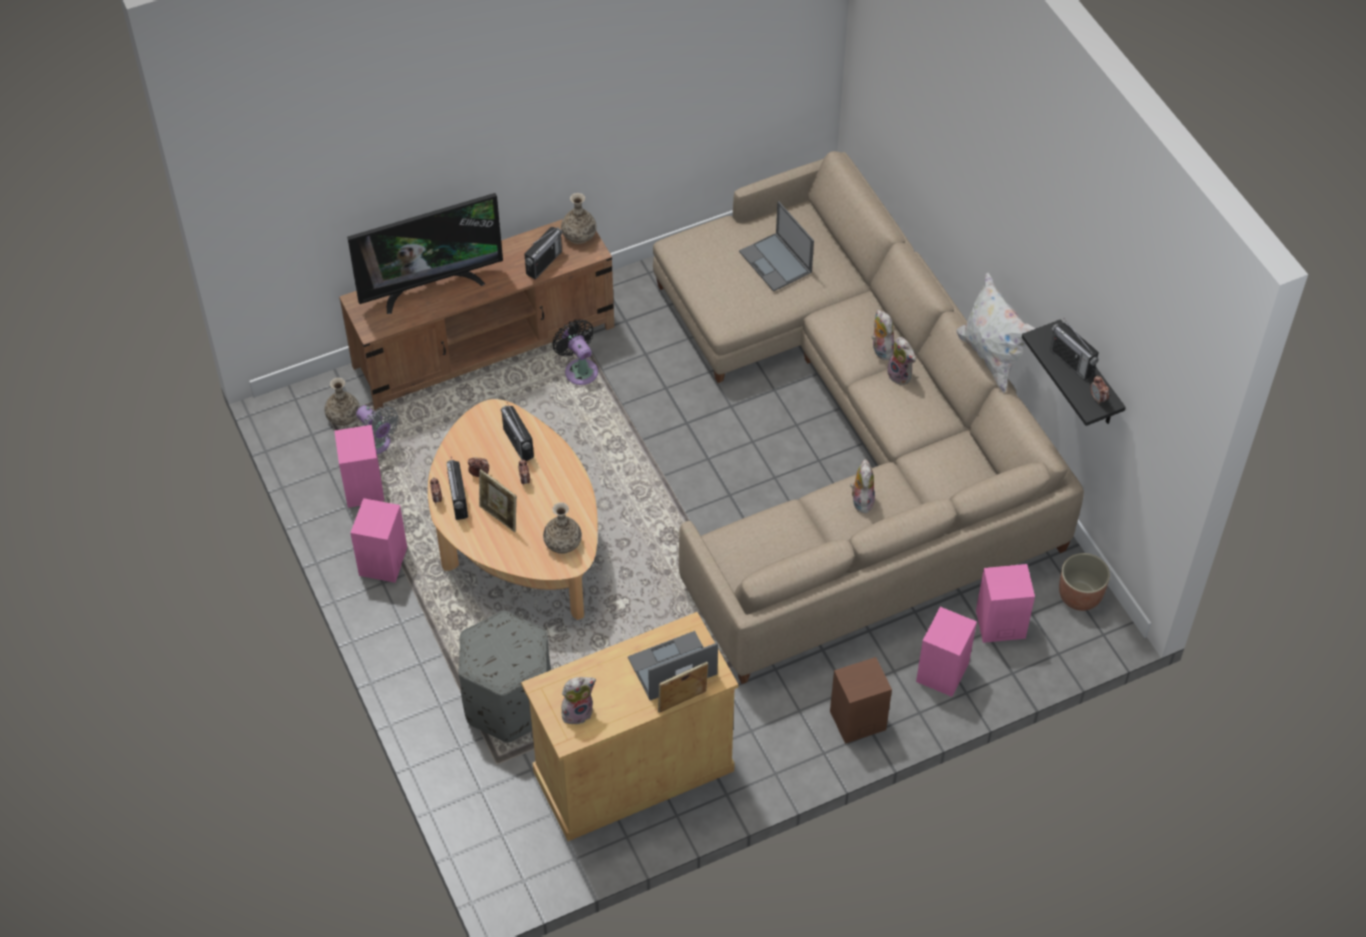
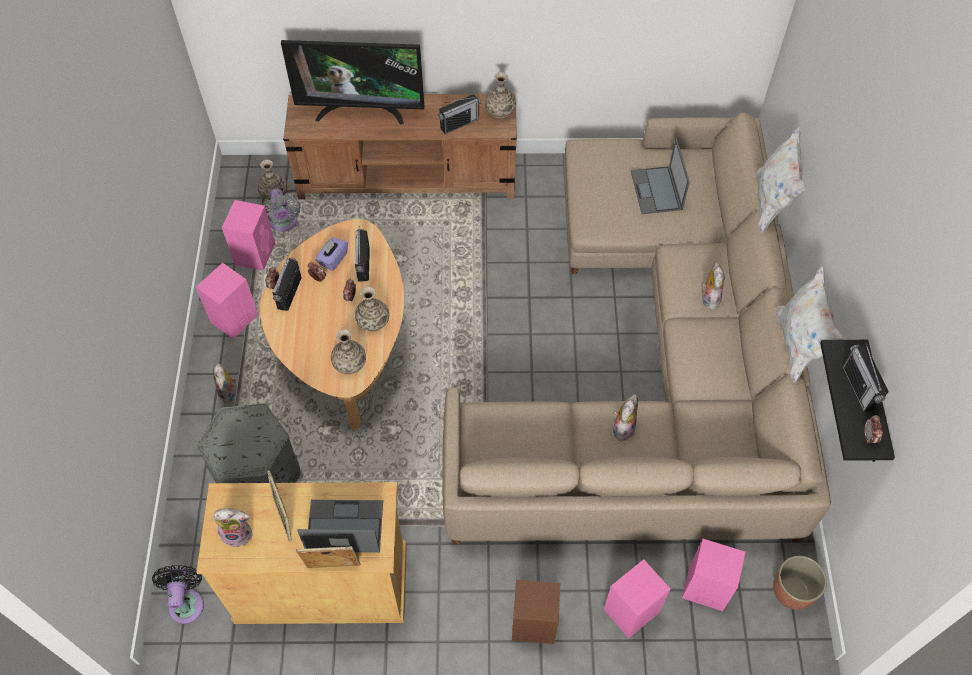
camera: 25 degrees right, 5 degrees up
(483, 450) = (333, 259): none -> purple tissue box
(499, 517) = (312, 320): picture frame -> picture frame (284, 518)
(562, 494) = (373, 321): none -> vase
(579, 369) = (469, 222): black fan -> black fan (186, 602)
(901, 375) = (715, 327): plush toy -> plush toy (229, 393)
(902, 233) = (771, 203): none -> white pillow

